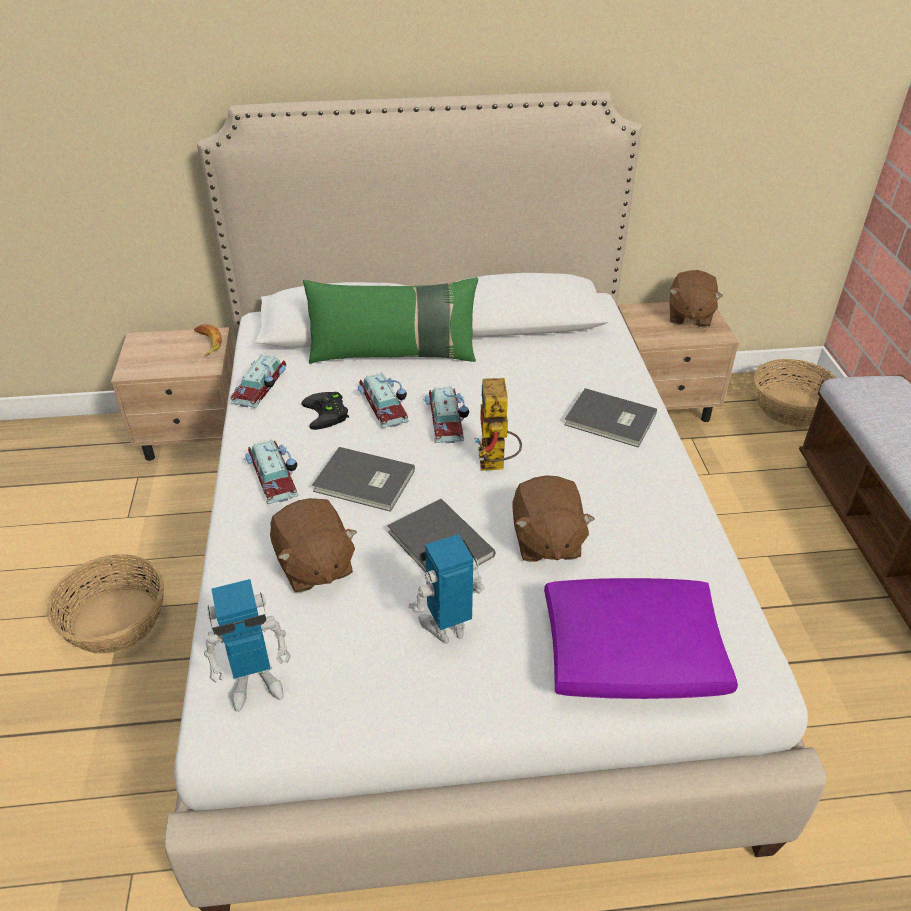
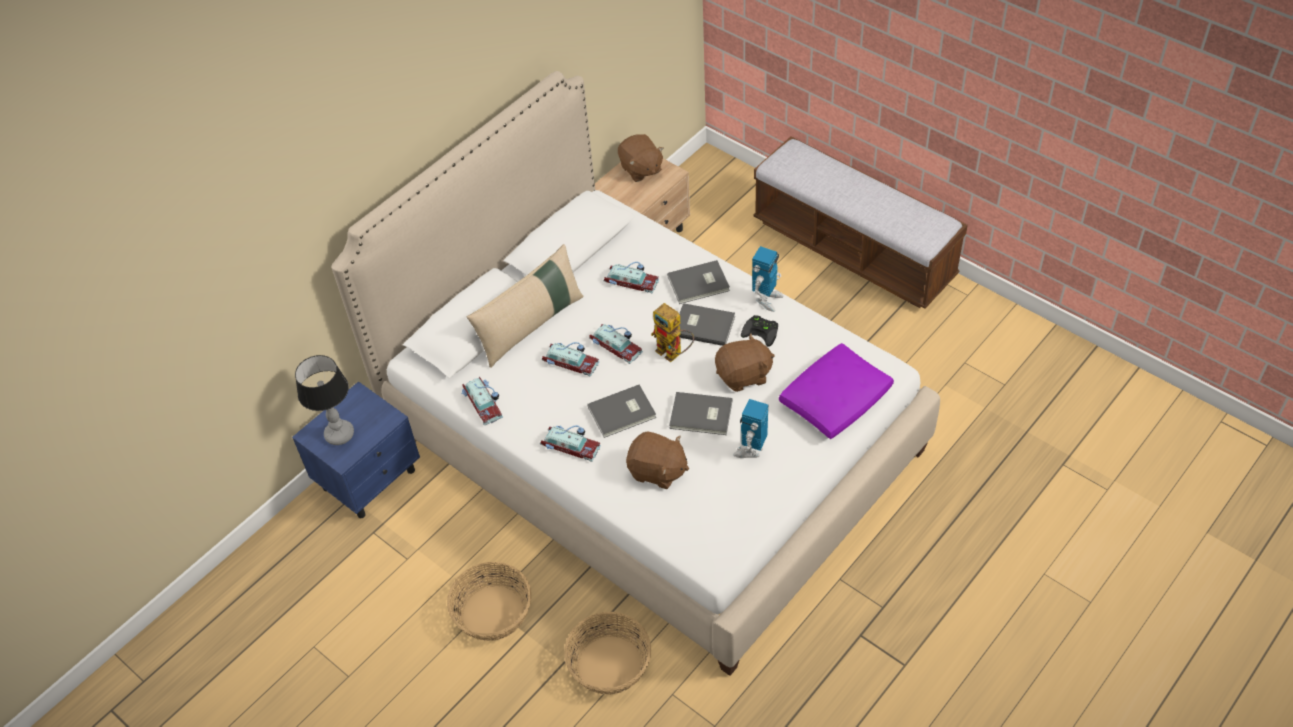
camera: 40 degrees left, 10 degrees up
(156, 353) = (339, 435): none -> table lamp
(195, 436) = (370, 478): beige nightstand -> blue nightstand
(207, 343) = (362, 402): banana -> none
(255, 683) = (704, 537): toy robot -> toy robot (766, 299)
(328, 413) = (547, 390): black game controller -> black game controller (762, 331)
(394, 355) = (531, 325): green pillow -> beige pillow
(541, 376) = (631, 281): none -> toy car
(546, 541) = (744, 375): brown plush toy -> brown plush toy turned 60 degrees counterclockwise
(564, 460) = (703, 325): none -> grey book
(791, 407) = (719, 185): basket -> basket (610, 664)

